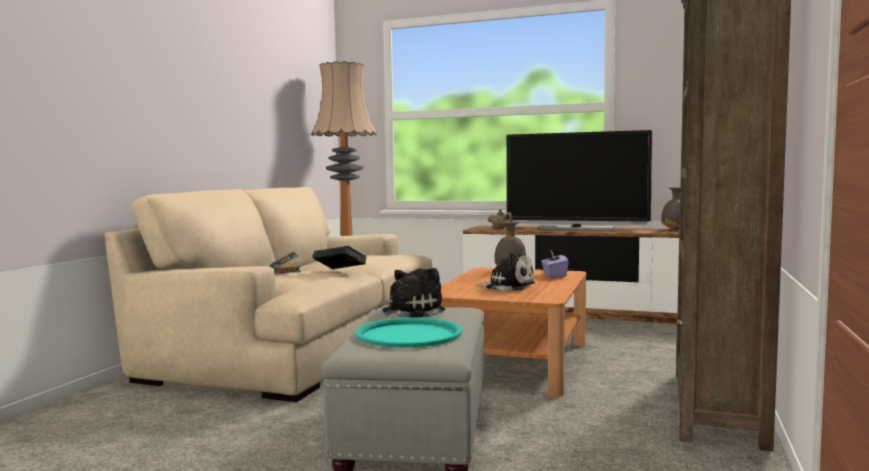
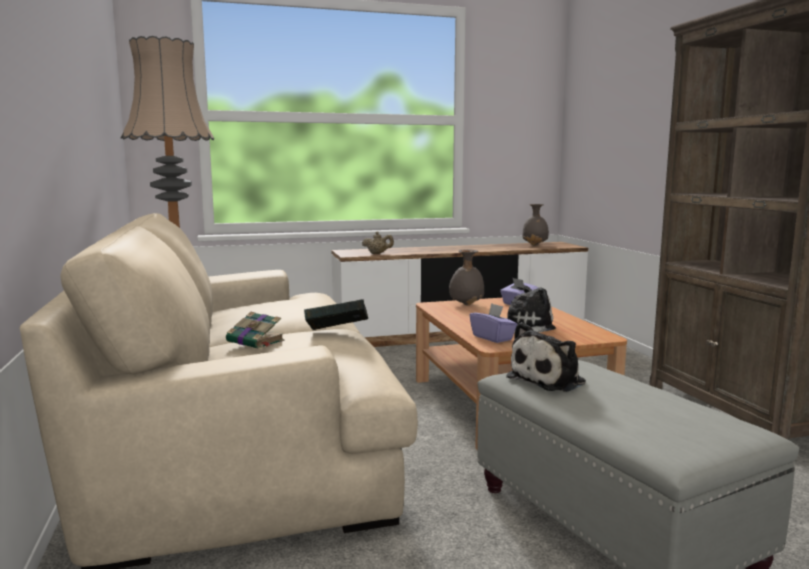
camera: 35 degrees left, 5 degrees up
(409, 334) = (646, 414): turquoise tray -> none
(410, 312) = (550, 380): plush toy -> plush toy turned 135 degrees counterclockwise
(457, 290) = (493, 338): none -> purple tissue box
(576, 228) = (448, 248): television -> none

